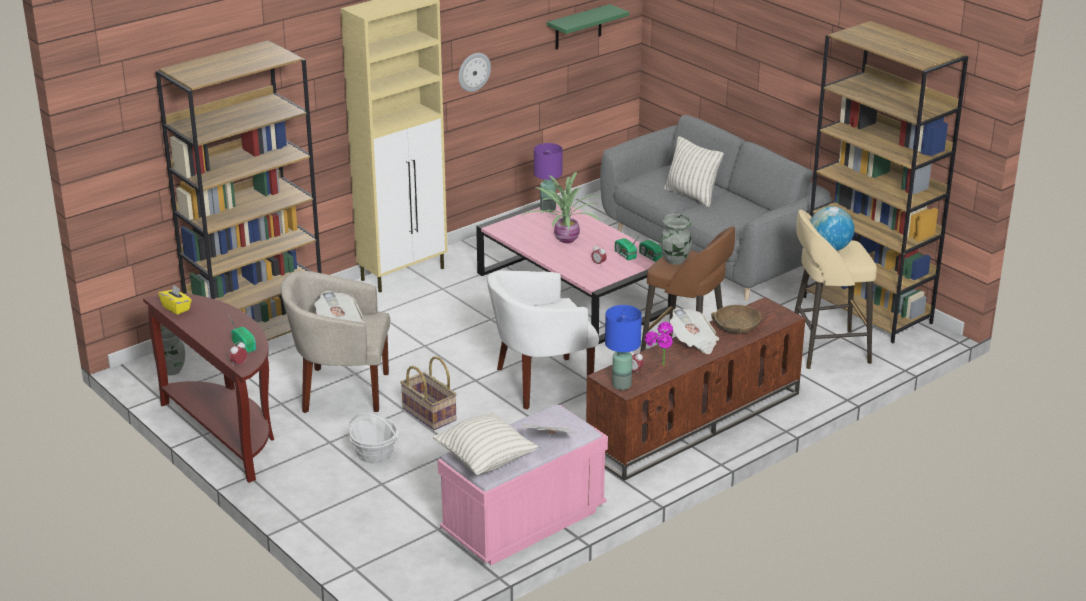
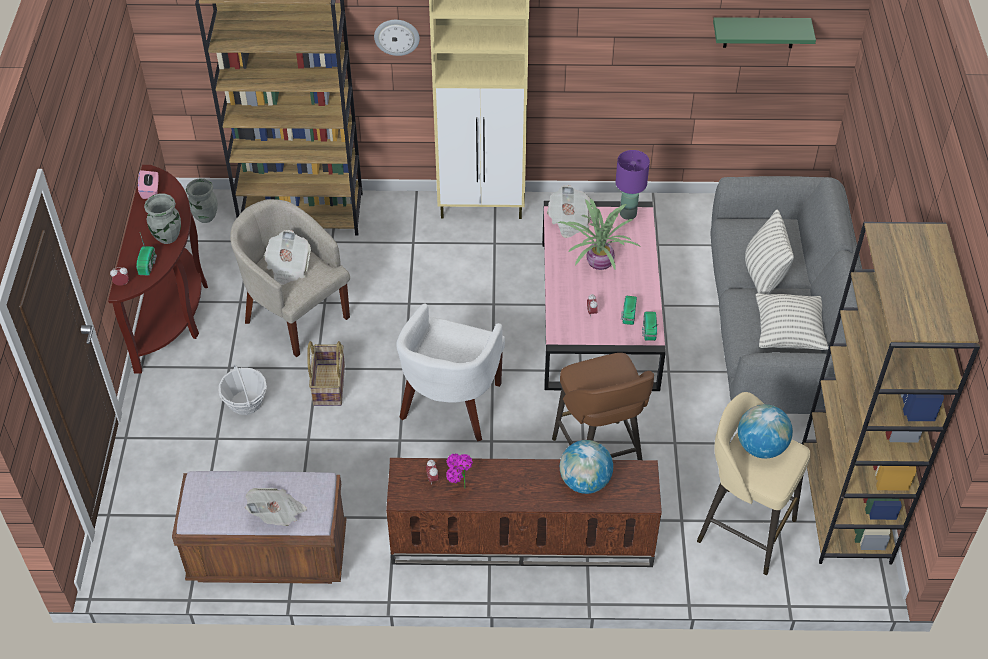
camera: 40 degrees right, 20 degrees up
(176, 308) = (150, 191): yellow tissue box -> pink tissue box
(473, 71) = (604, 44): wall clock -> wall clock (396, 36)
(485, 460) = (208, 501): pillow -> pillow (788, 334)
(524, 523) = (268, 555): pink bench -> brown bench
(540, 382) = (451, 405): white armchair -> white armchair turned 90 degrees counterclockwise
(621, 385) = (402, 488): blue table lamp -> none
(675, 260) = (596, 372): grey vase -> grey vase (167, 237)
(694, 342) = (523, 478): newspaper -> newspaper (569, 221)
(736, 326) = (584, 482): brown bowl -> globe

